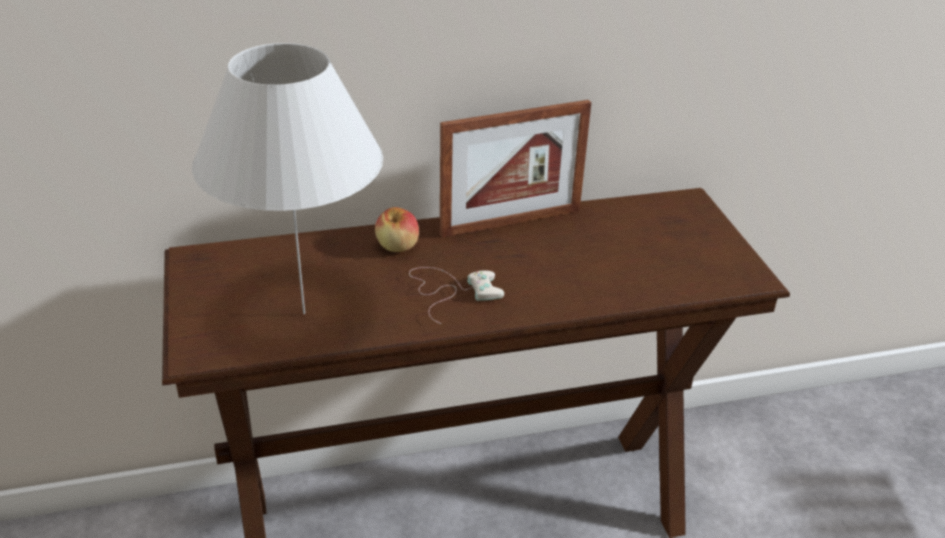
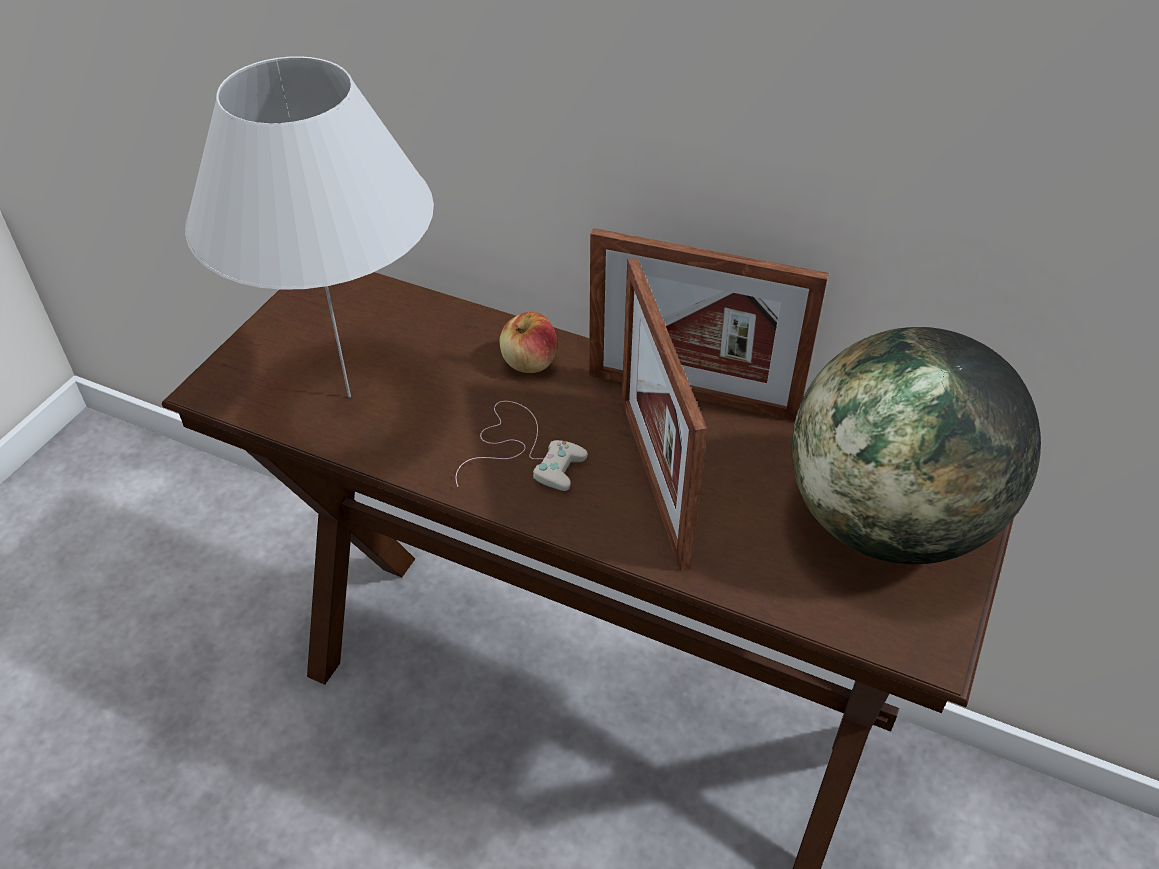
camera: 40 degrees right, 10 degrees up
(541, 270) = (653, 479): none -> picture frame
(673, 235) = (887, 521): none -> globe

